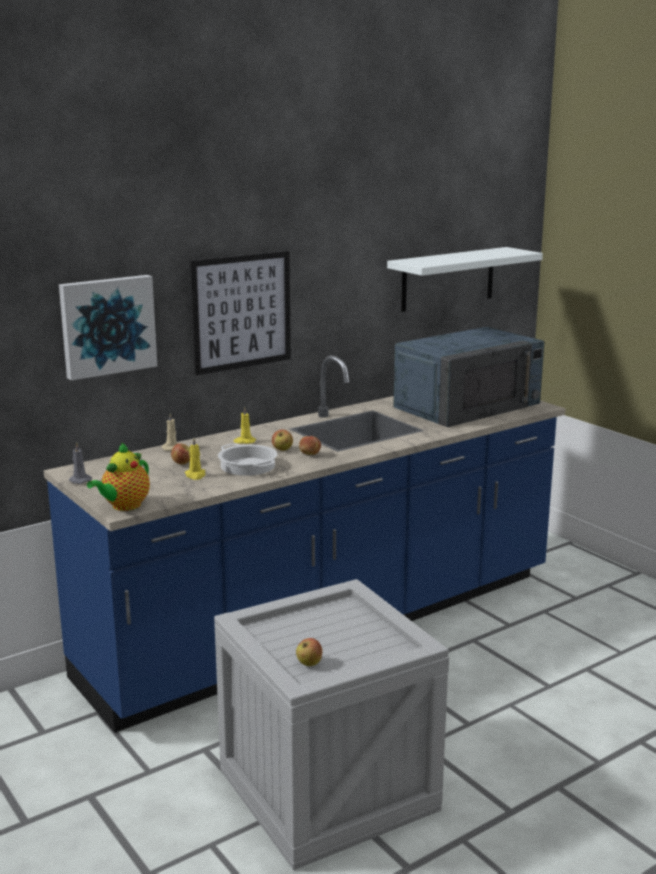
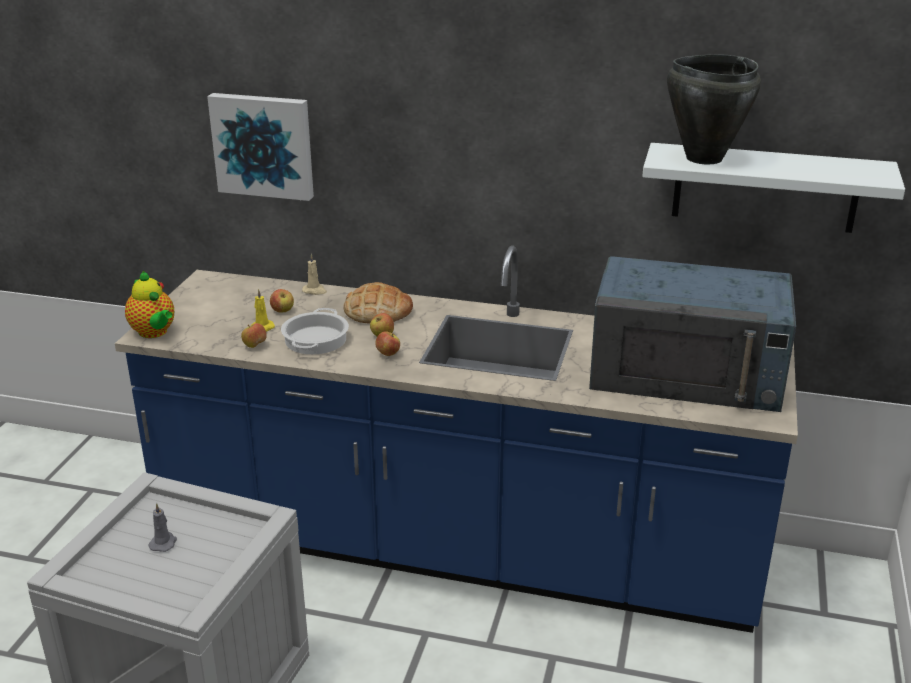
camera: 50 degrees right, 10 degrees up
(79, 480) = (190, 291): grey candle -> grey candle (163, 543)
(124, 506) = (154, 333): teapot -> teapot turned 120 degrees counterclockwise
(241, 312) = (423, 164): picture -> none
(244, 441) = (378, 311): yellow candle -> bread
(309, 663) = (113, 562): apple -> apple (255, 345)
(434, 260) = (703, 158): none -> black cooking pot

